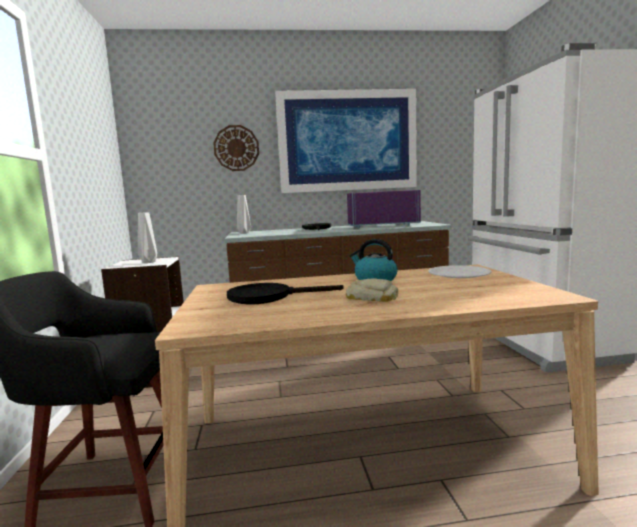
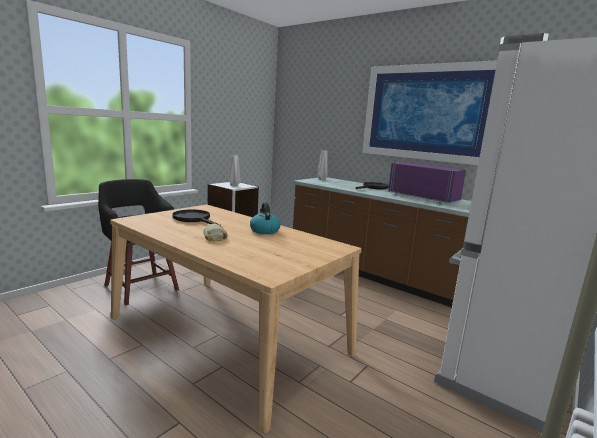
camera: 45 degrees right, 5 degrees up
(236, 148) = (339, 112): wall clock -> none
(458, 274) = (313, 246): white plate -> none

